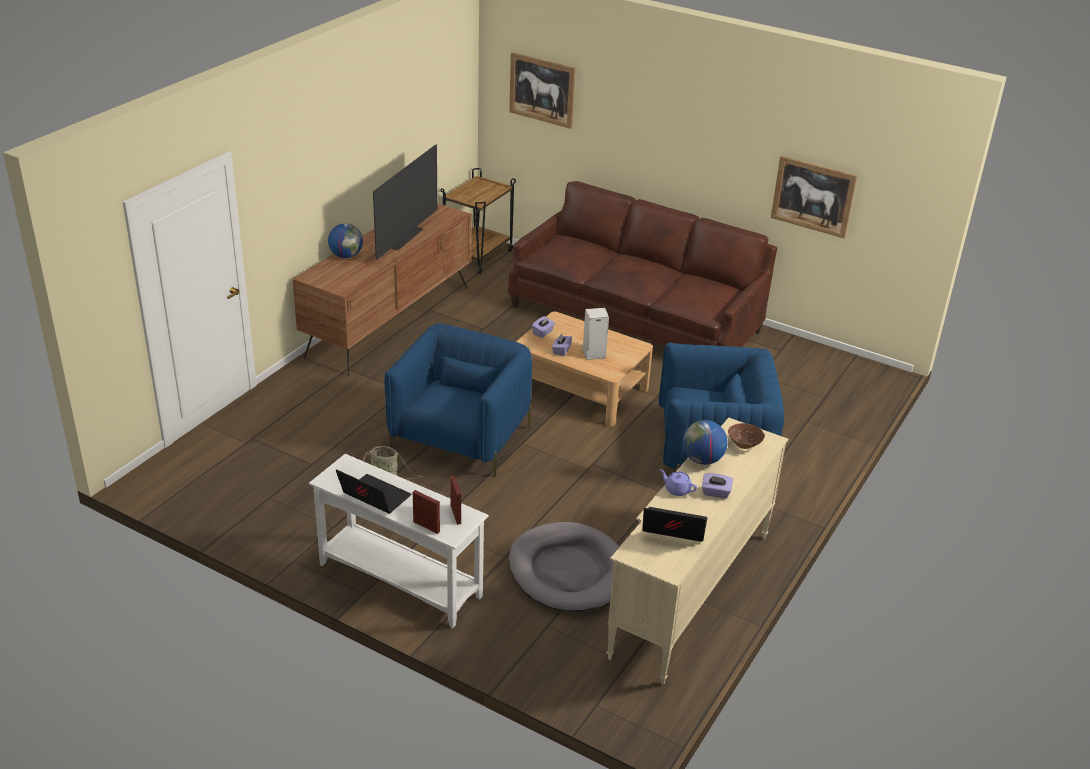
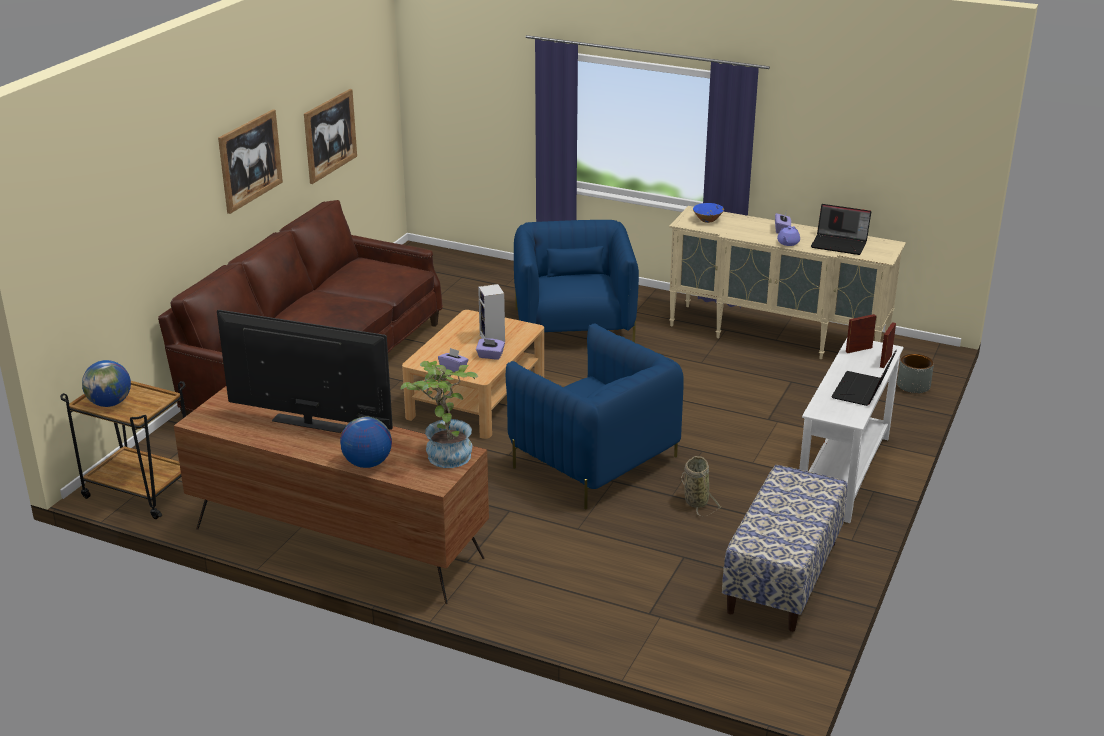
camera: 95 degrees left, 5 degrees down
(262, 510) = (783, 577): none -> bench
(346, 282) = (444, 453): none -> potted plant
(461, 438) = (594, 462): blue armchair -> blue armchair turned 150 degrees counterclockwise
(542, 90) = (96, 220): picture -> picture (250, 160)
(559, 680) = (913, 386): none -> grey planter
(568, 571) = (779, 389): grey dog bed -> none
(673, 529) = (840, 244): laptop -> laptop turned 75 degrees counterclockwise
(702, 460) = (739, 234): globe -> globe (110, 403)
(744, 444) = (707, 220): brown bowl -> blue bowl

